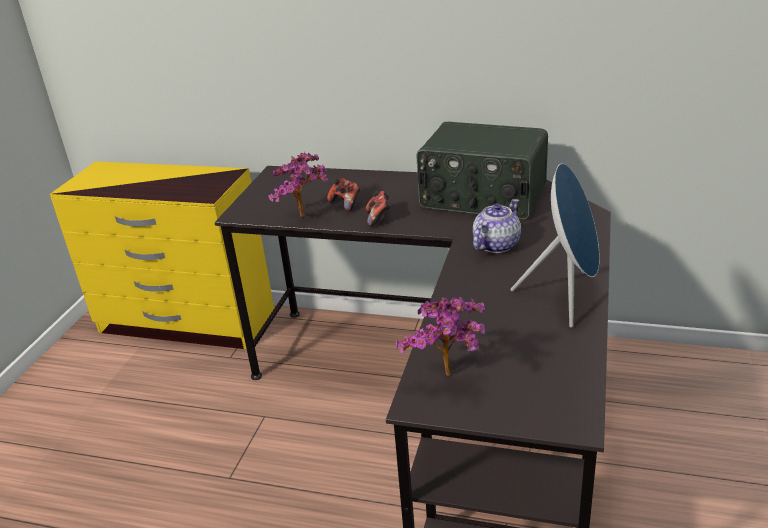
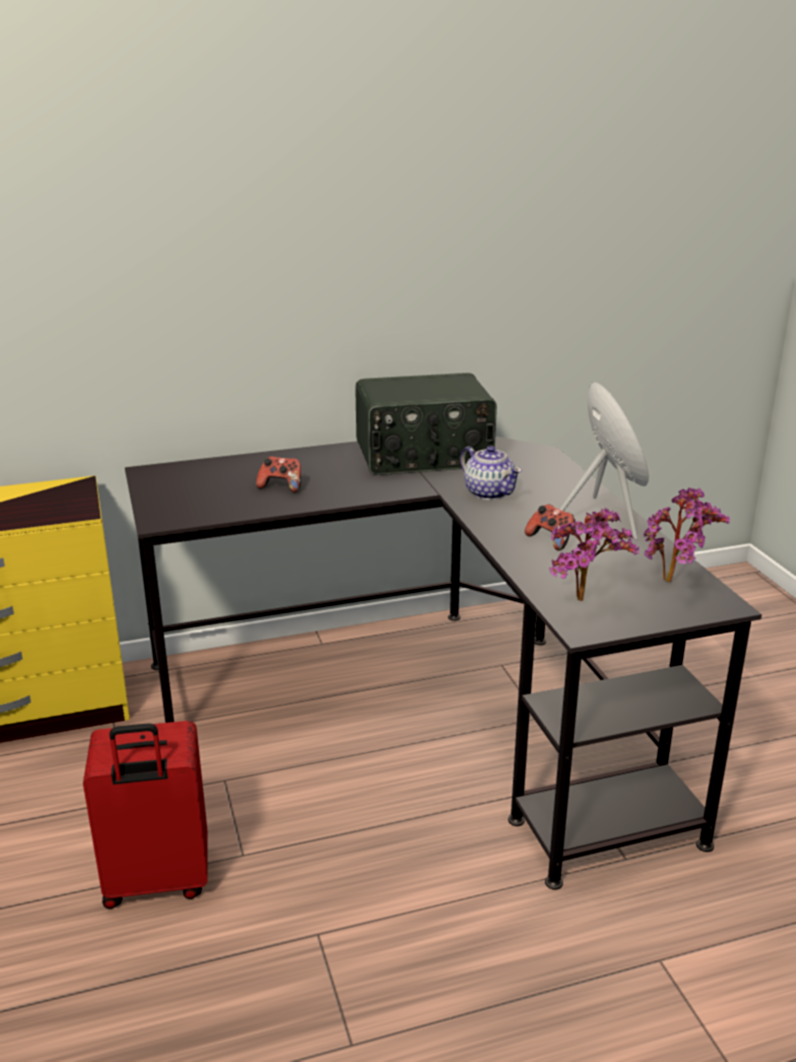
camera: 35 degrees left, 5 degrees down
(167, 475) = (157, 882): none -> red suitcase
(305, 217) = (250, 508): potted plant -> potted plant (675, 582)
(378, 218) = (338, 493): game controller -> game controller (551, 540)
(495, 245) = (489, 492): teapot -> teapot turned 135 degrees clockwise

